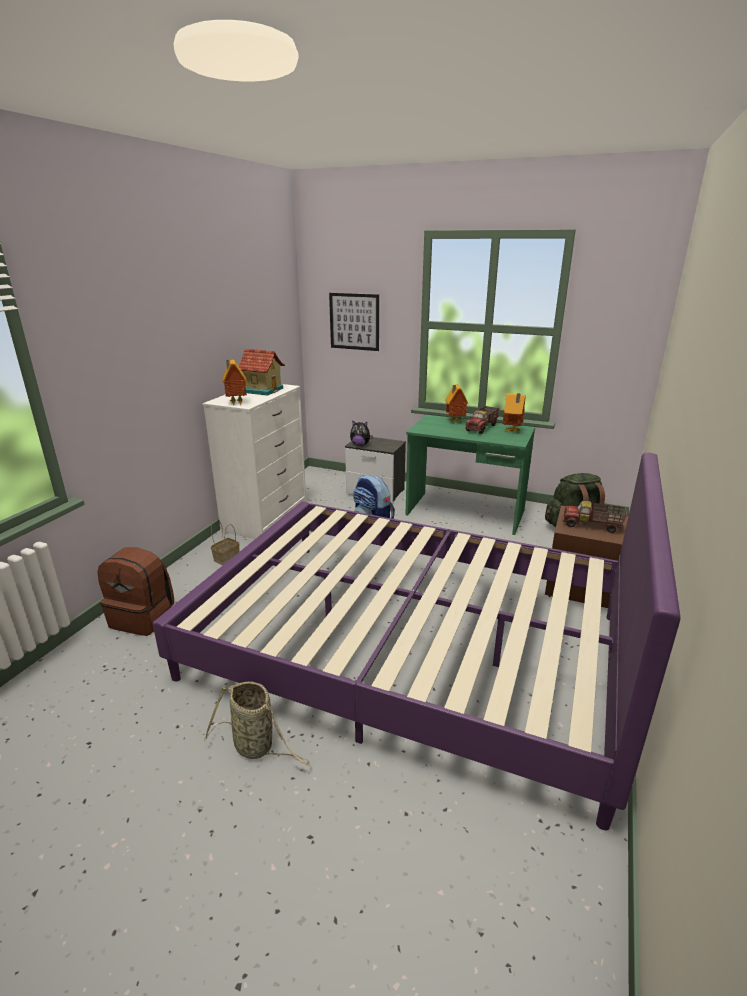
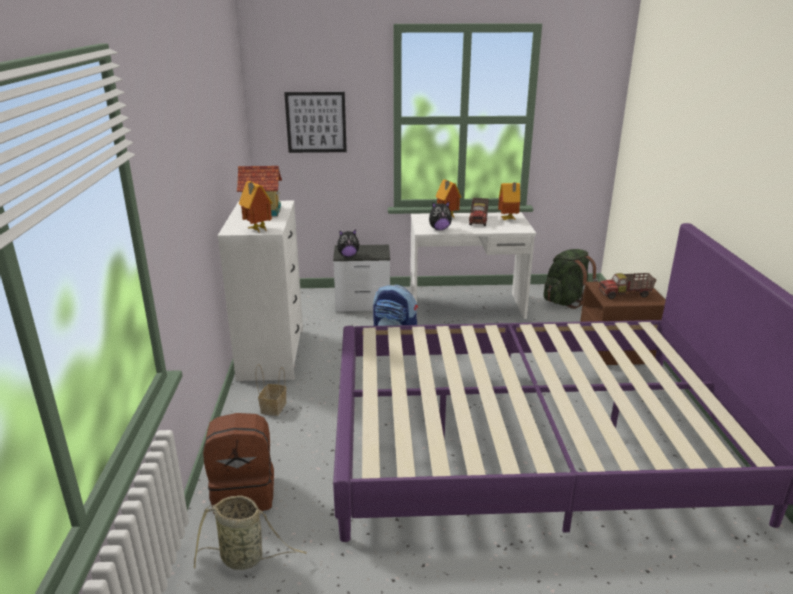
camera: 25 degrees left, 0 degrees up
(256, 747) = (484, 569): basket -> basket (245, 558)
(434, 430) = (439, 229): none -> plush toy
(465, 513) = (467, 307): green desk -> white desk

